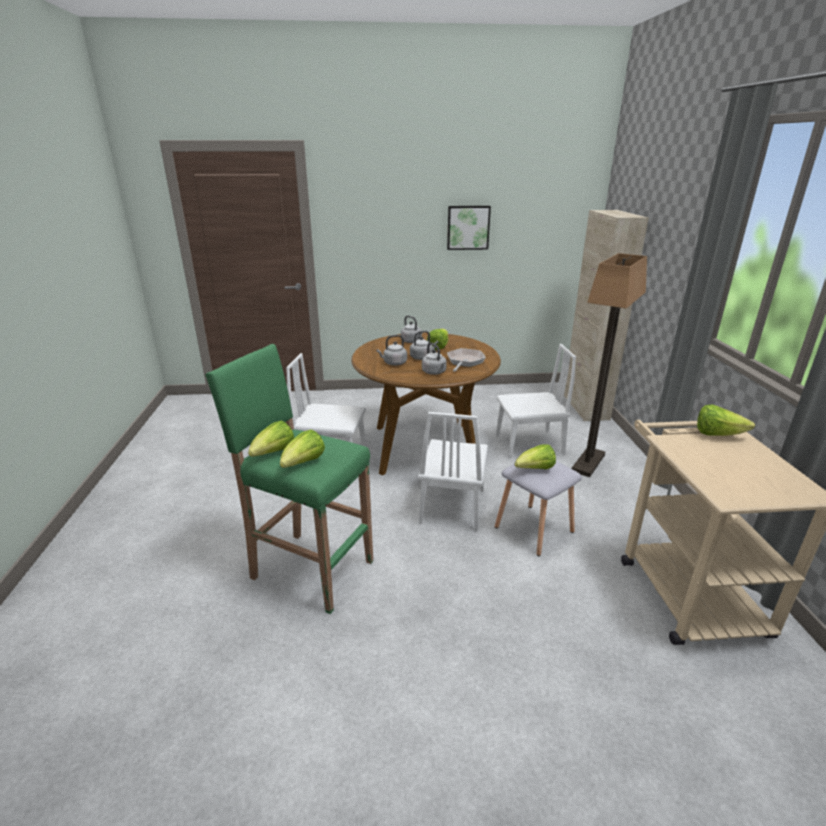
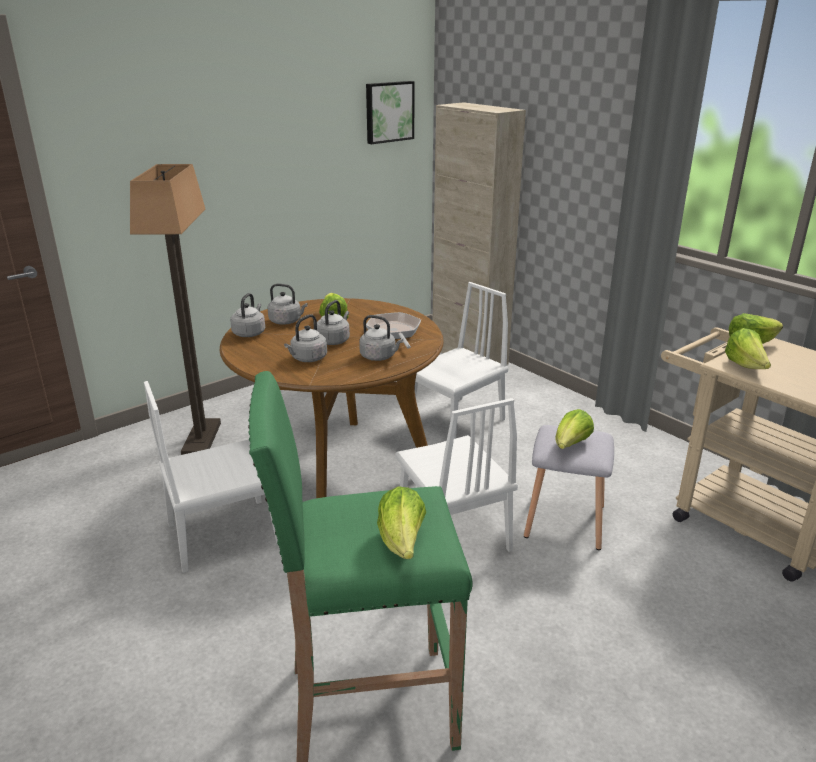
camera: 35 degrees left, 0 degrees up
(273, 453) = (337, 547): lettuce -> lettuce (746, 367)
(384, 343) = (250, 333): none -> grey kettle
(468, 227) = (281, 141): picture -> picture (388, 112)
(588, 463) = (537, 421): floor lamp -> floor lamp (201, 439)

